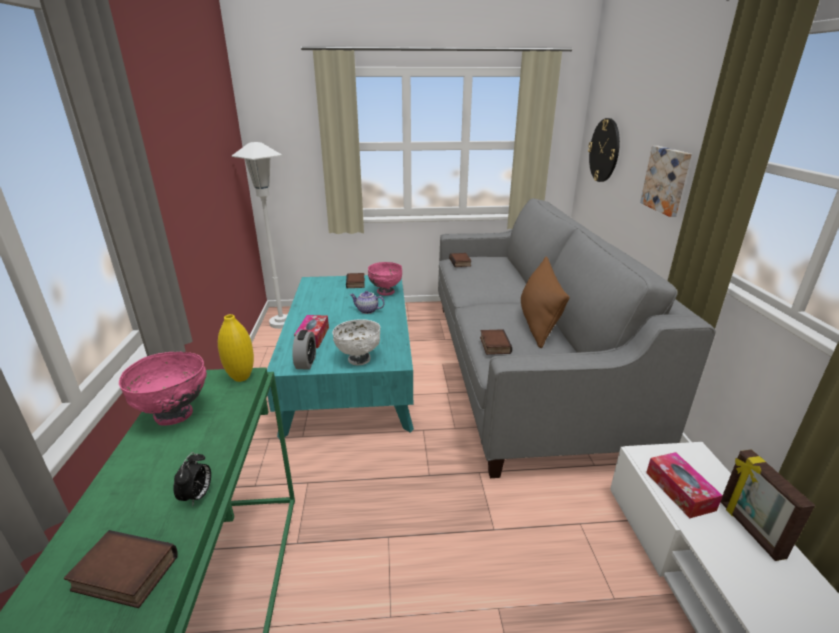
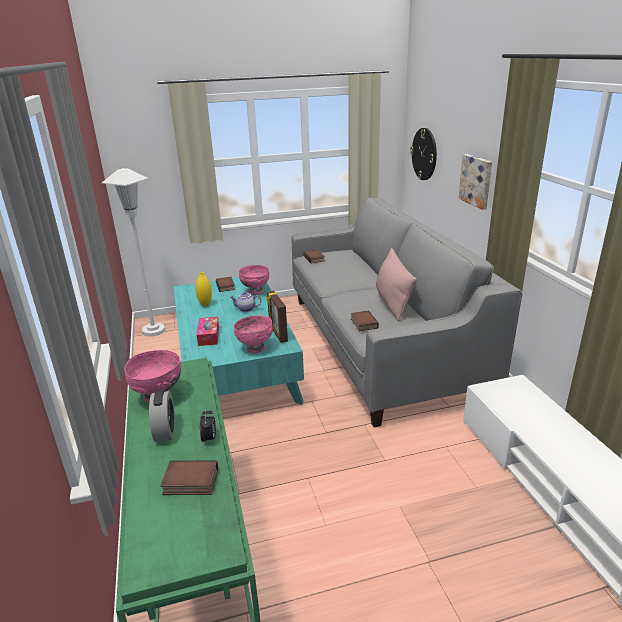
camera: 10 degrees left, 0 degrees up
(241, 377) = (192, 366): yellow vase -> yellow vase (205, 304)
(306, 363) = (213, 356): alarm clock -> alarm clock (165, 431)
(358, 359) = (255, 348): white bowl -> pink bowl
(538, 322) = (392, 302): brown pillow -> pink pillow
(679, 491) = (510, 407): tissue box -> none
(749, 529) = (557, 423): picture frame -> picture frame (277, 334)

